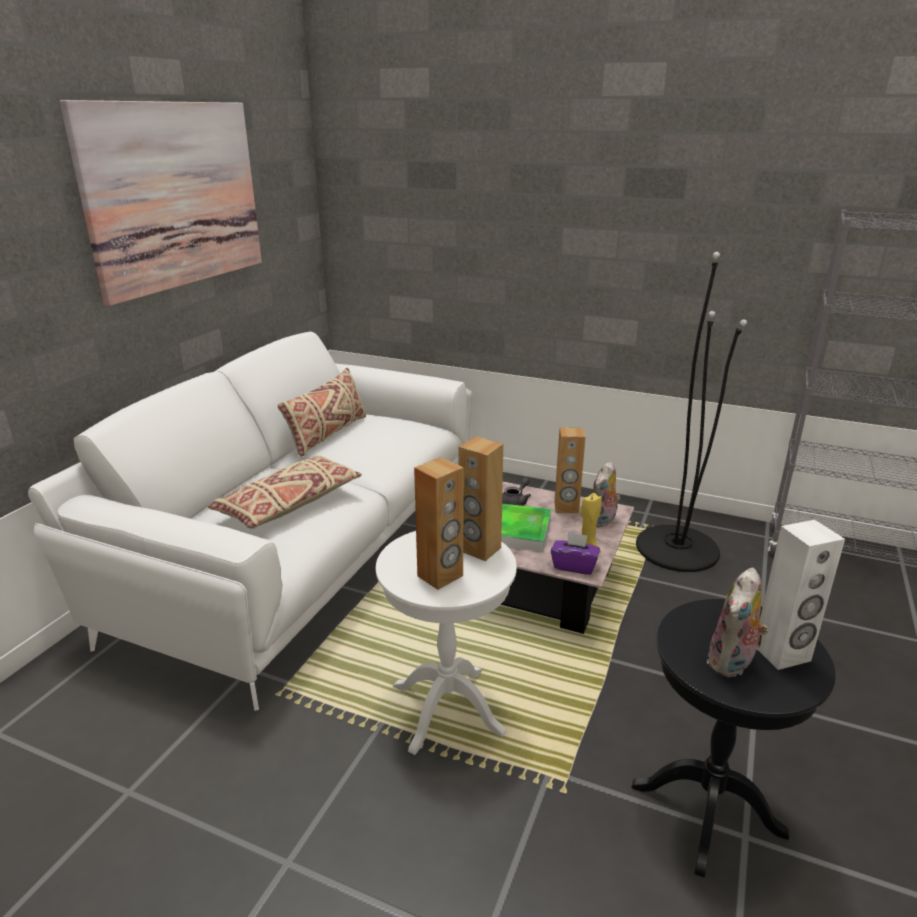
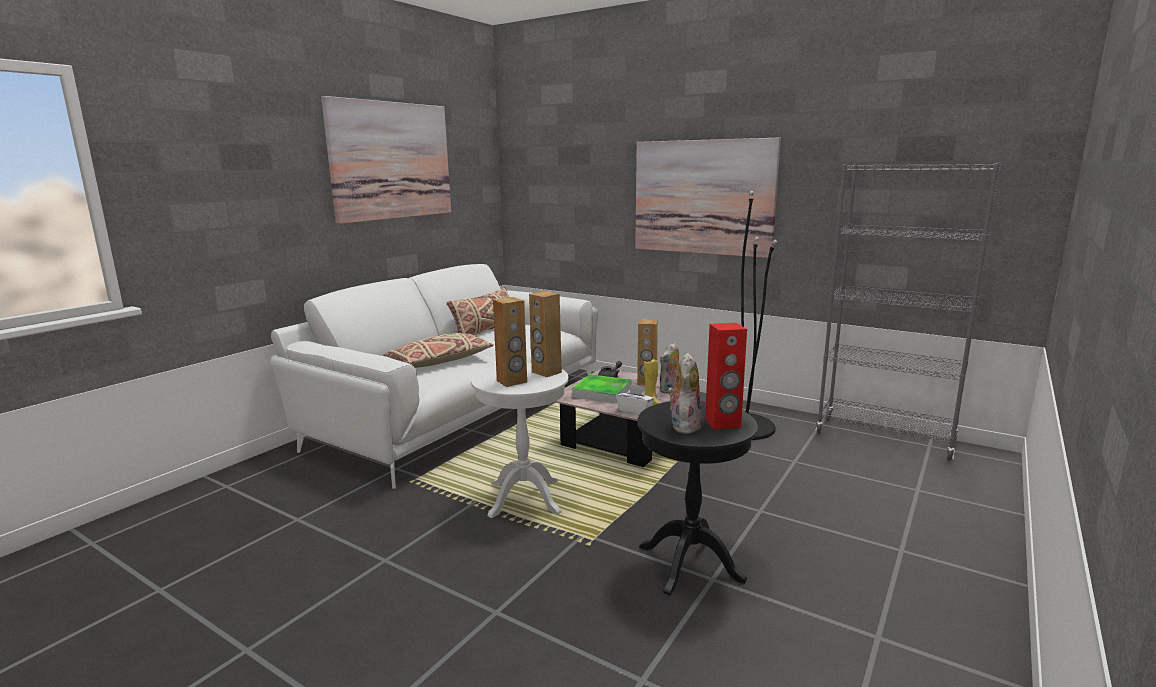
camera: 10 degrees right, 10 degrees down
(574, 566) = (635, 411): purple tissue box -> white tissue box
(622, 244) = (703, 197): none -> picture
(732, 664) = (683, 425): plush toy -> plush toy turned 150 degrees clockwise
(782, 654) = (723, 423): white speaker -> red speaker

